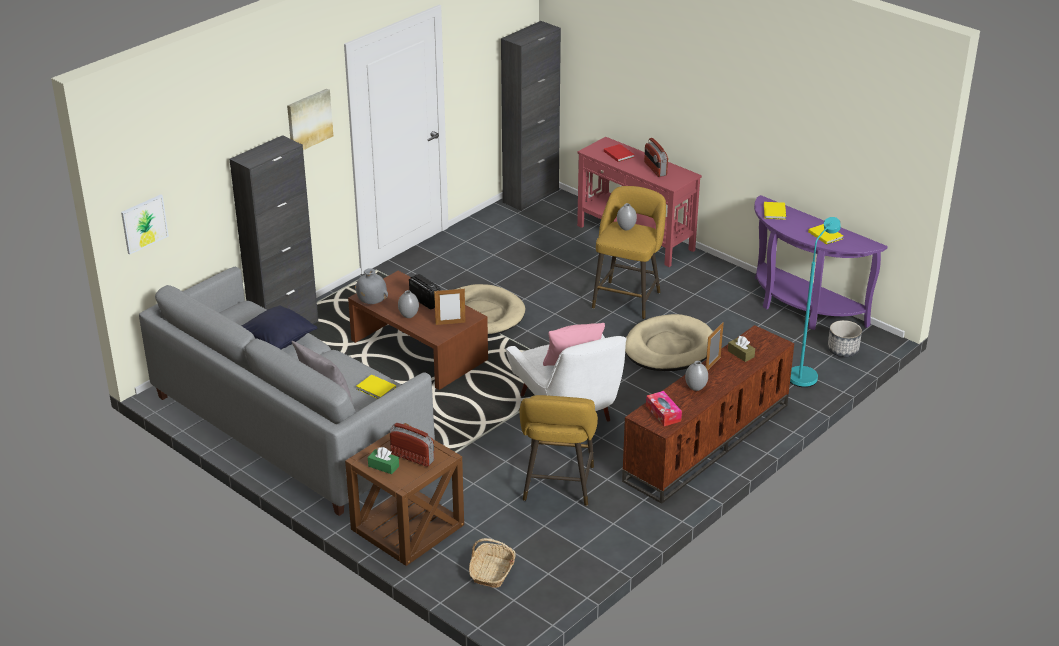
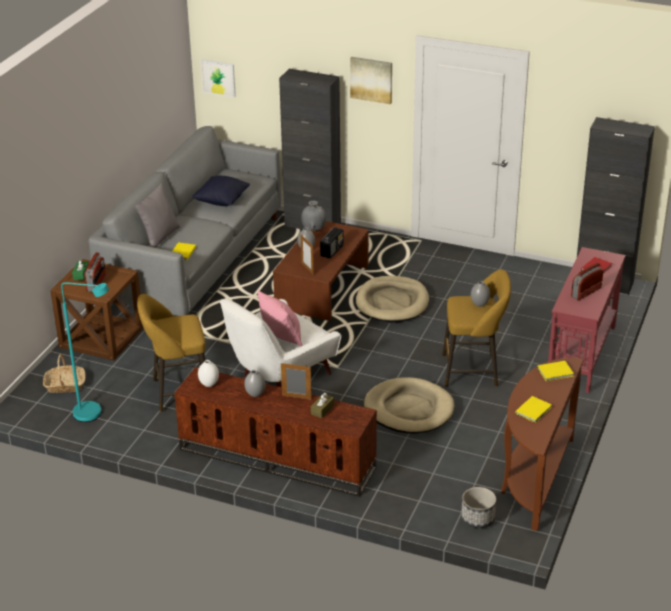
camera: 70 degrees right, 0 degrees up
(663, 413) = (209, 384): tissue box -> white vase
(801, 308) = (535, 478): purple console table -> brown console table
(805, 374) = (419, 500): turquoise floor lamp -> turquoise floor lamp (95, 414)

